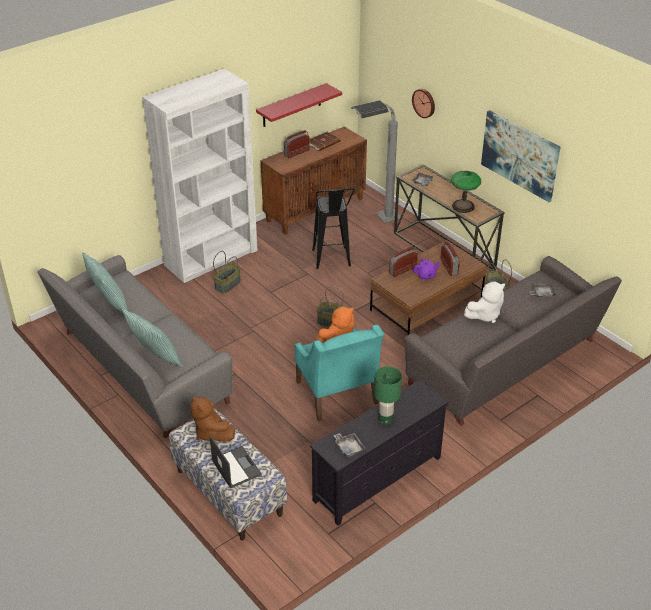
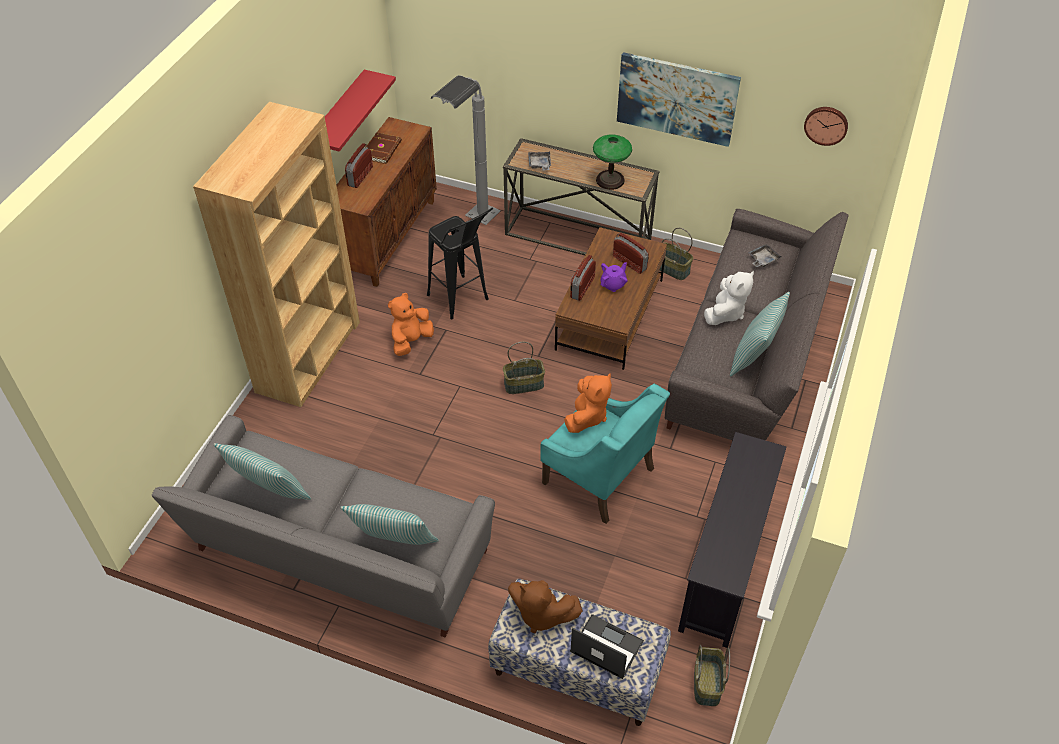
camera: 30 degrees left, 10 degrees up
(211, 257) = (308, 356): white bookcase -> brown bookcase
(227, 284) = (358, 386): basket -> basket (706, 682)
(280, 272) = (411, 341): none -> orange plush toy
(349, 447) = (731, 559): grey tray -> none
(386, 420) = (741, 502): green table lamp -> none
(424, 102) = (511, 61): wall clock -> wall clock (826, 124)
(482, 348) = (754, 356): none -> pillow

